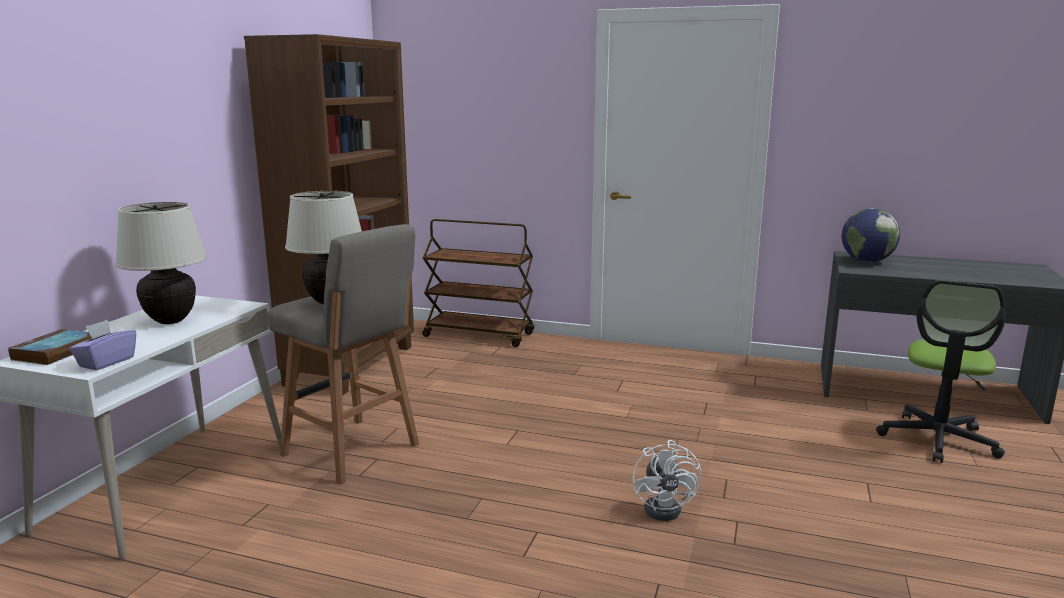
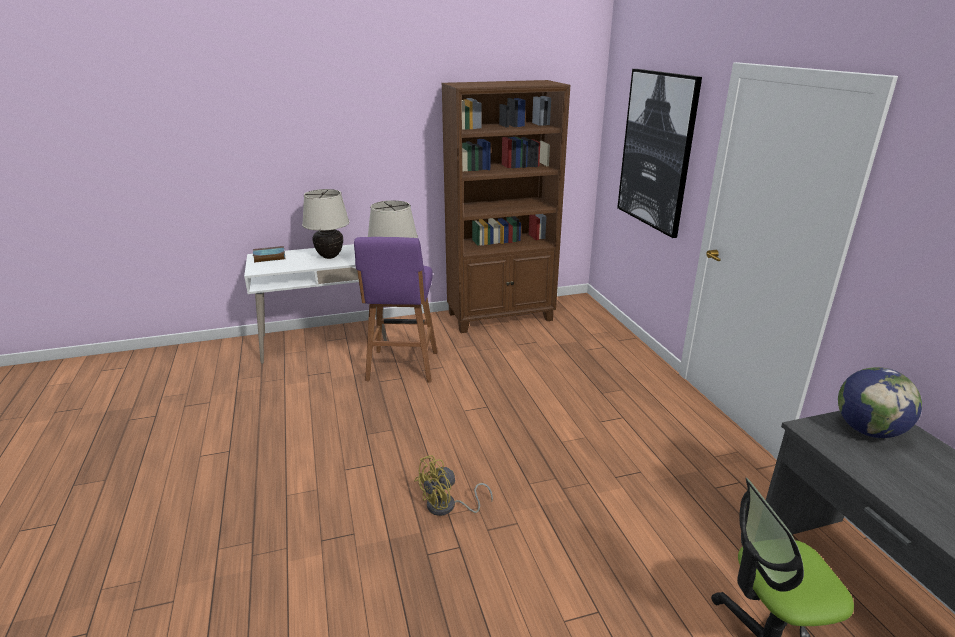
camera: 55 degrees right, 10 degrees up
(106, 362) = (266, 269): purple tissue box -> none
(353, 451) = (402, 367): grey stool -> purple stool
(479, 335) = (609, 332): brown cart -> none
(495, 113) = (656, 151): none -> picture
(667, 508) = (447, 507): white fan -> yellow fan

